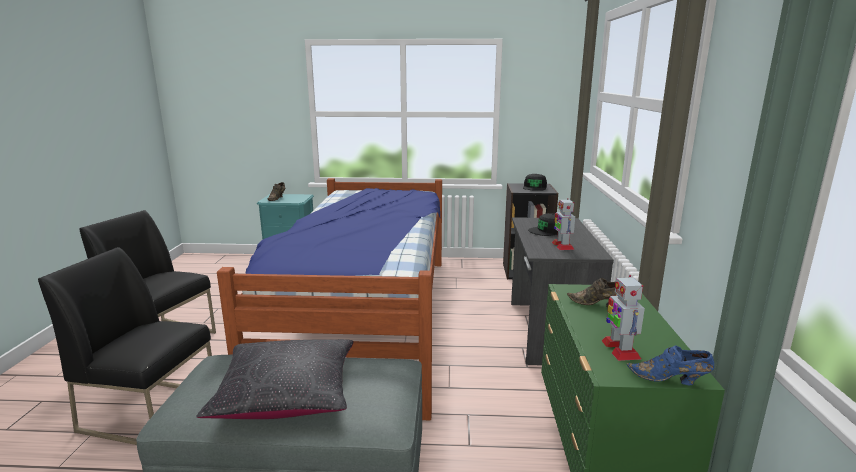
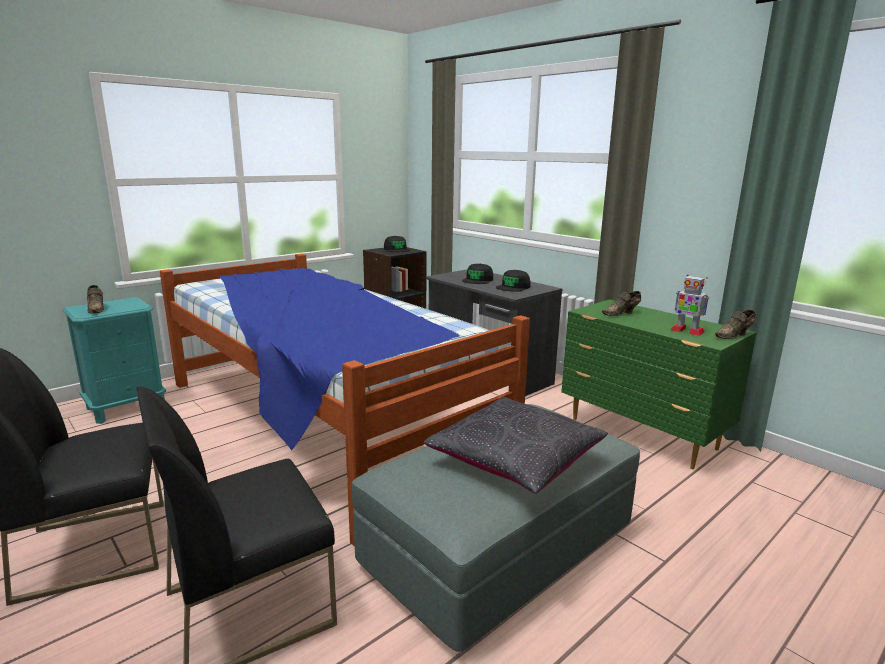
camera: 45 degrees left, 0 degrees up
(562, 246) = (513, 287): toy robot -> black cap
(670, 380) = (734, 336): blue shoe -> brown shoe

